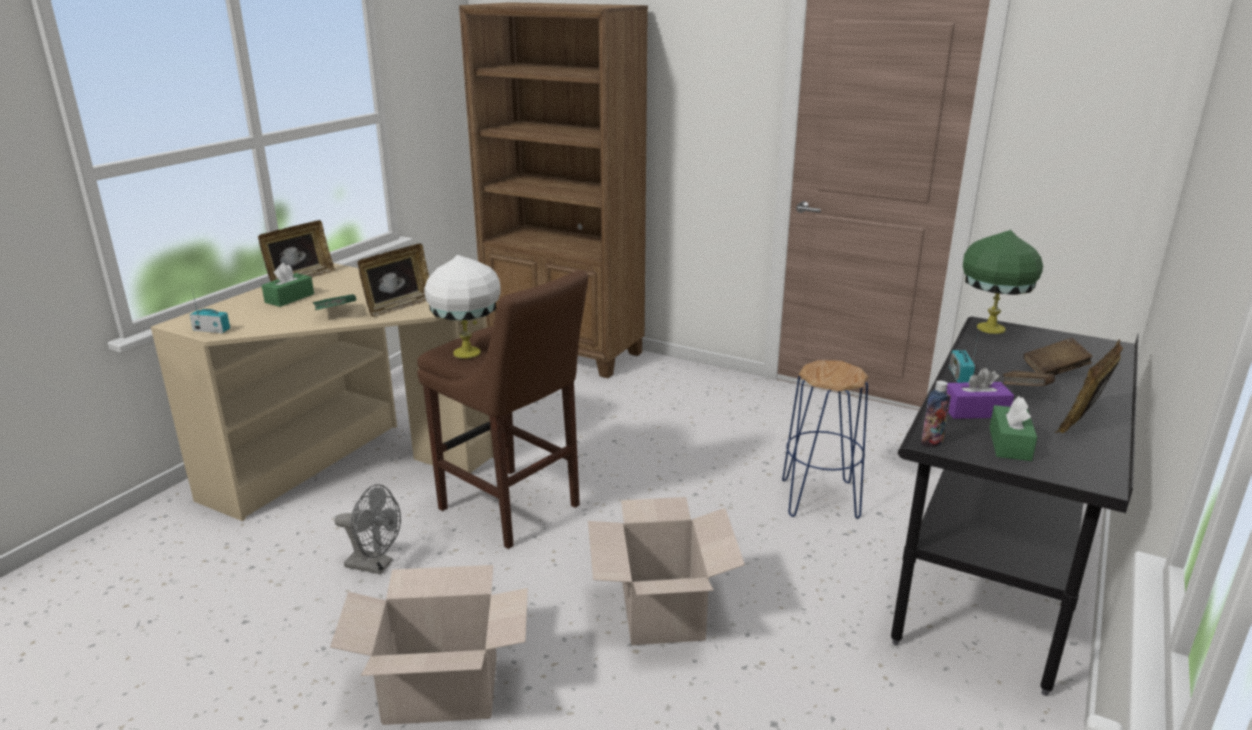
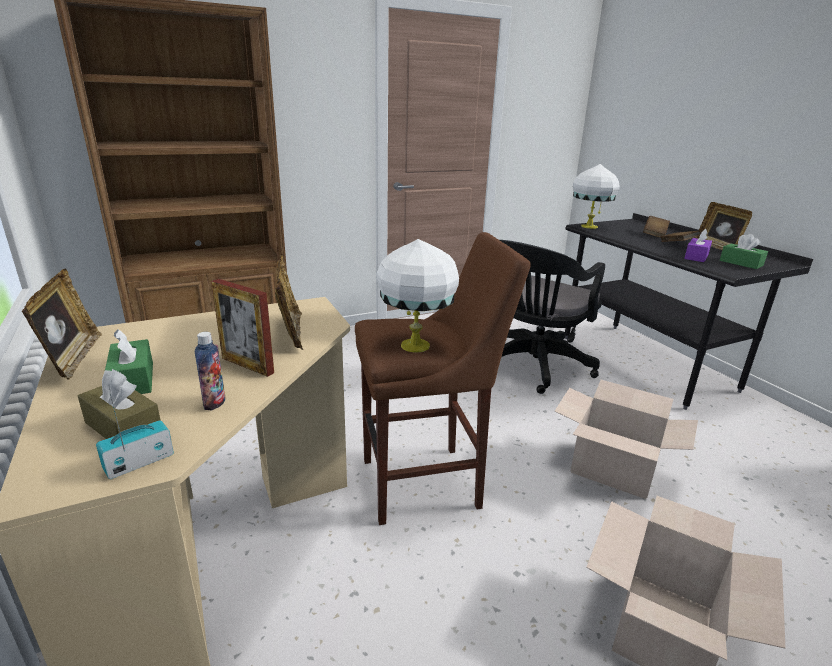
camera: 55 degrees left, 0 degrees up
(239, 315) = (123, 427): none -> brown tissue box
(336, 313) = (247, 365): green book -> picture frame
(375, 565) = (436, 607): grey fan -> none
(819, 498) = (532, 366): blue stool -> black office chair
(931, 442) = (733, 273): bottle -> bottle (214, 403)
(959, 376) = (648, 247): radio -> none
(989, 328) = (589, 227): green table lamp -> white table lamp

